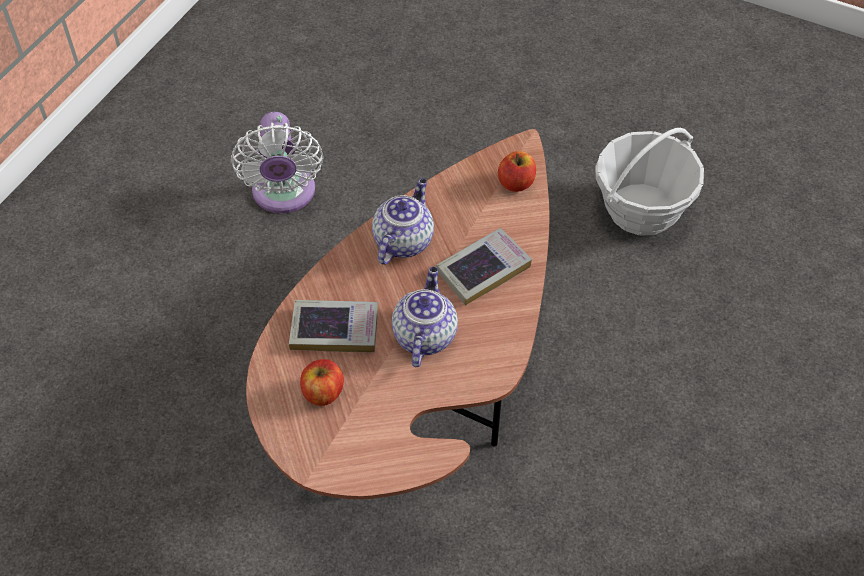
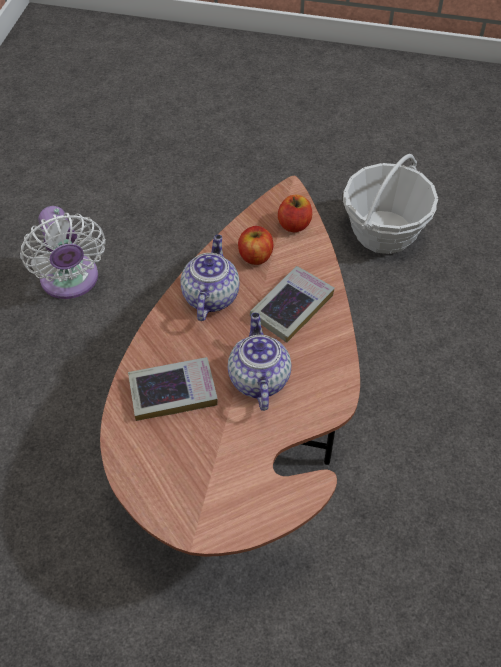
camera: 15 degrees left, 0 degrees up
(323, 392) = (180, 455): apple -> apple (255, 256)

